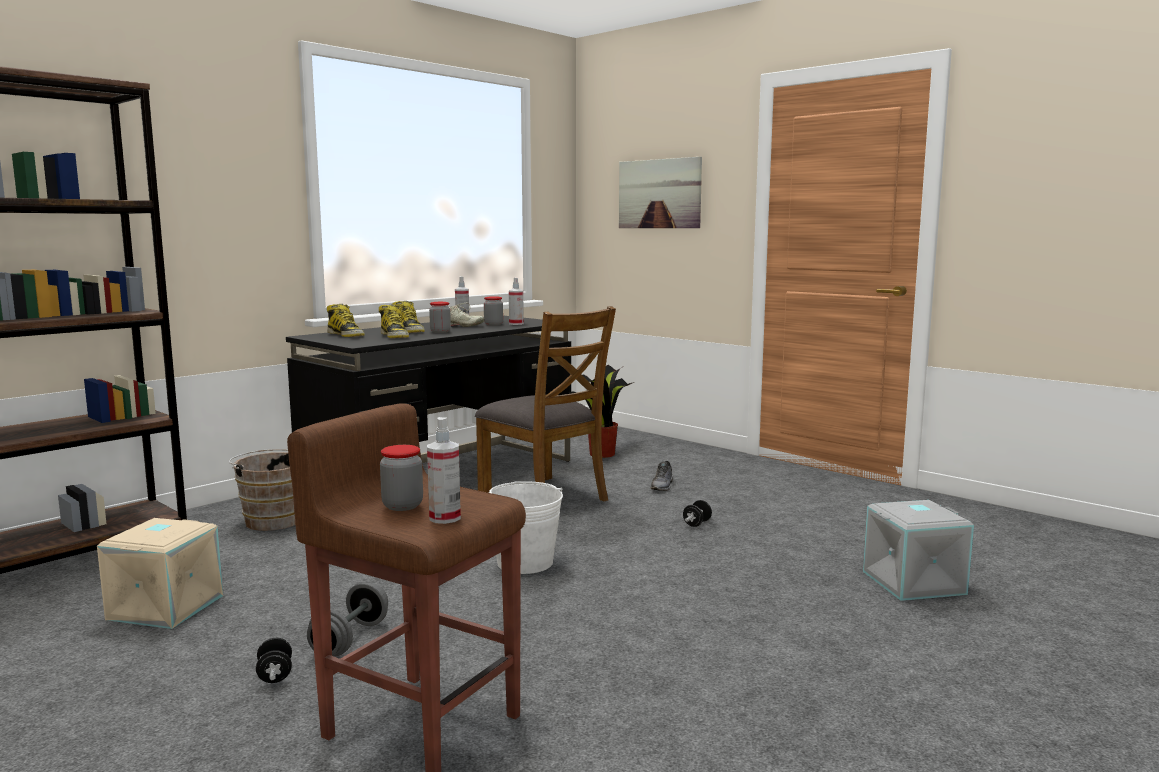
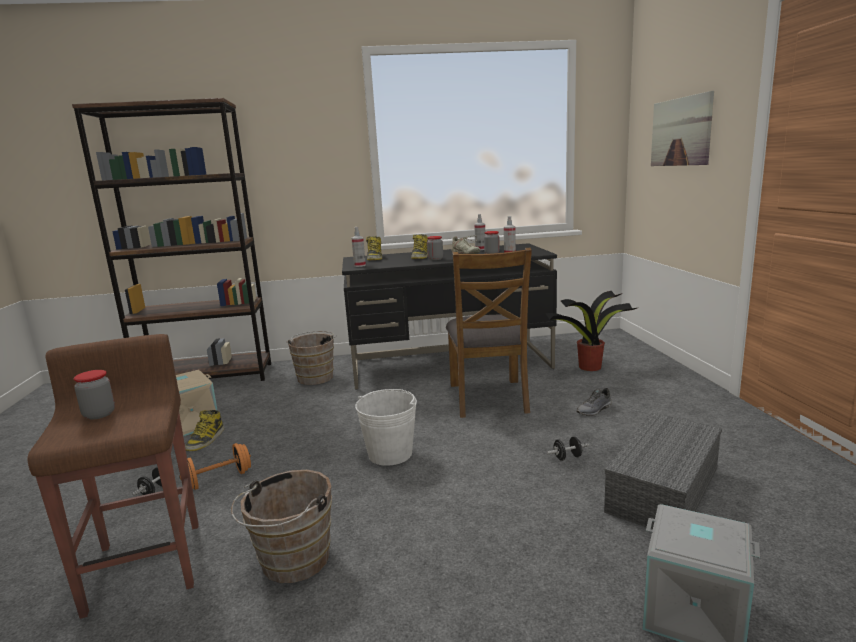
camera: 40 degrees right, 5 degrees up
(350, 639) = (218, 479): grey dumbbell -> orange dumbbell
(394, 336) = (397, 261): boot -> boot (206, 440)
(445, 518) = (89, 433): spray bottle -> spray bottle (359, 265)
(587, 663) = (291, 563): none -> brown bucket
(795, 524) = (662, 487): none -> grey storage box

